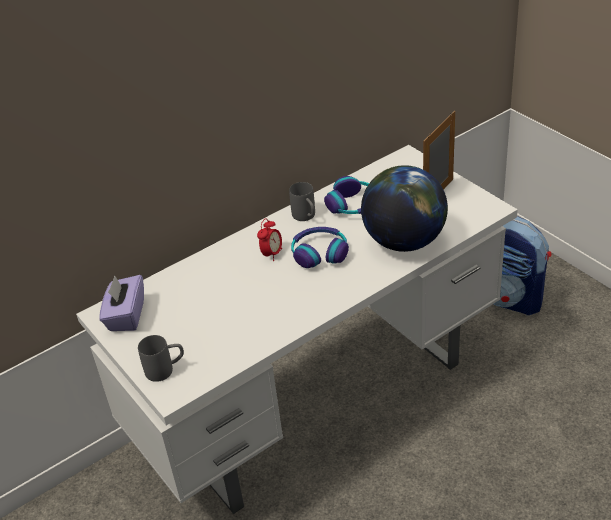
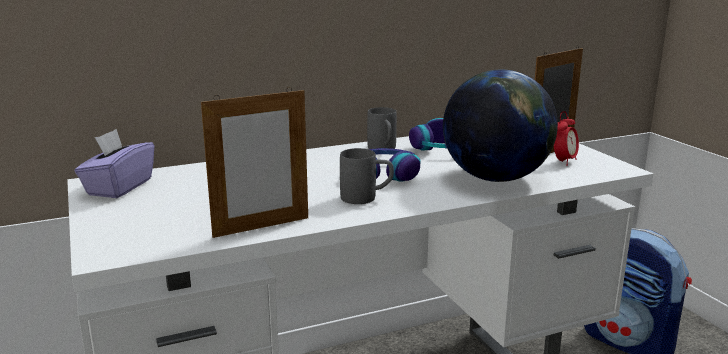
camera: 10 degrees right, 20 degrees down
(166, 370) = (119, 234): grey mug -> grey mug (366, 198)
(260, 340) = (261, 227): none -> picture frame
(272, 254) = (326, 167): alarm clock -> alarm clock (563, 161)

